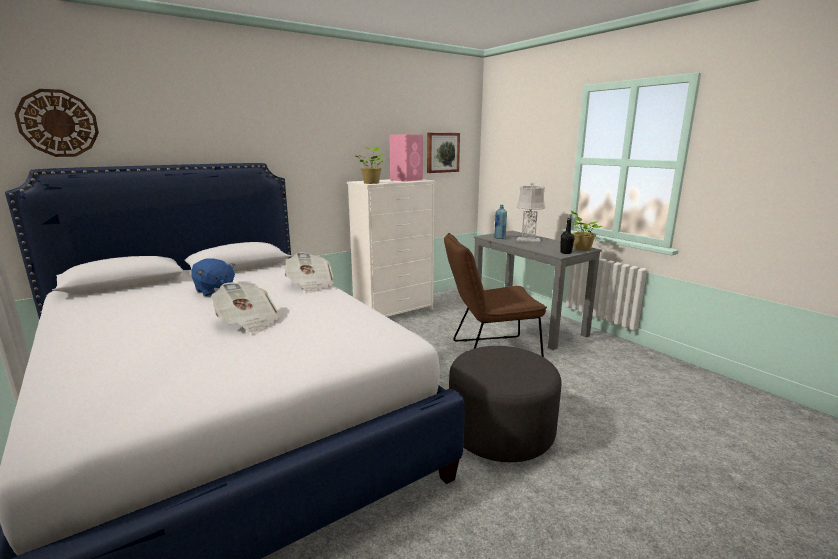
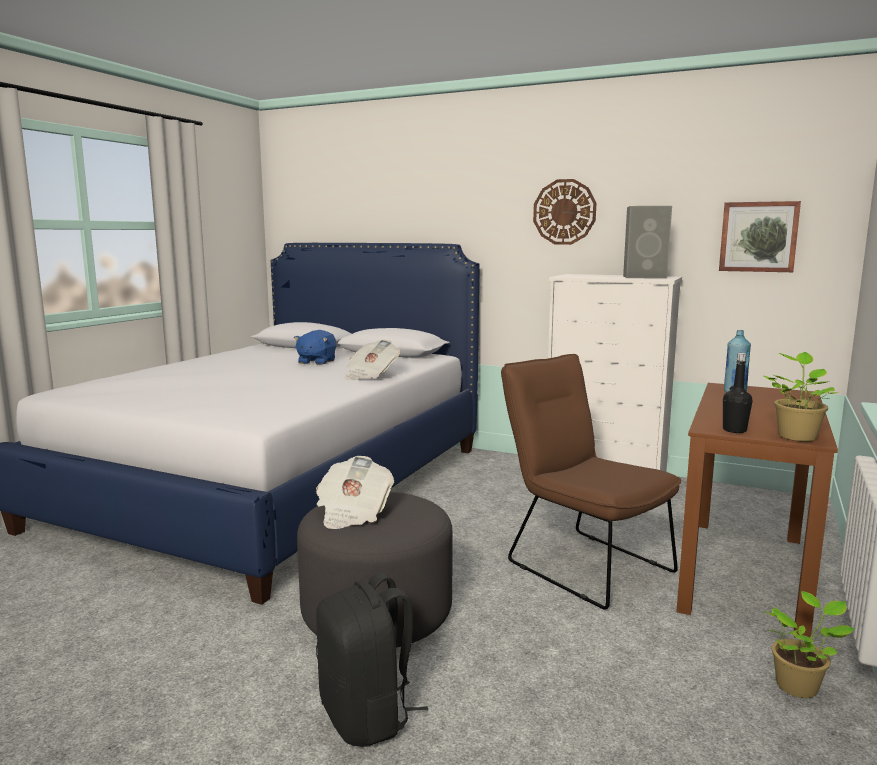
camera: 60 degrees right, 5 degrees down
(58, 123) = (310, 206): wall clock -> wall clock (564, 212)
(248, 323) = (252, 382): newspaper -> newspaper (352, 513)
(371, 183) = (570, 276): potted plant -> potted plant (799, 686)
(407, 180) = (645, 277): pink speaker -> grey speaker
(527, 324) = (744, 572): grey desk -> brown desk
(528, 240) = (764, 405): grey table lamp -> none
(614, 466) = (367, 716): none -> black backpack

